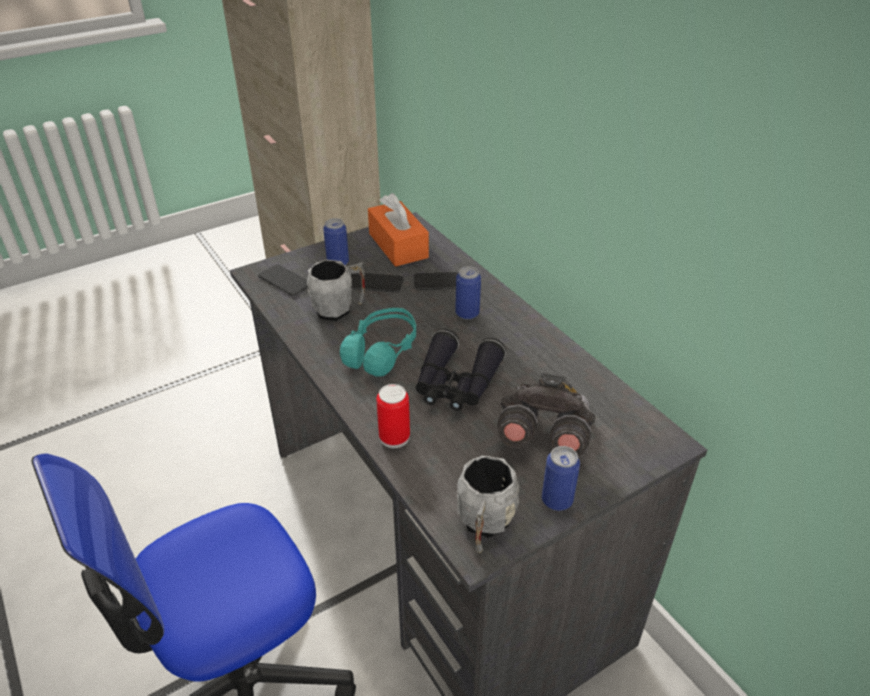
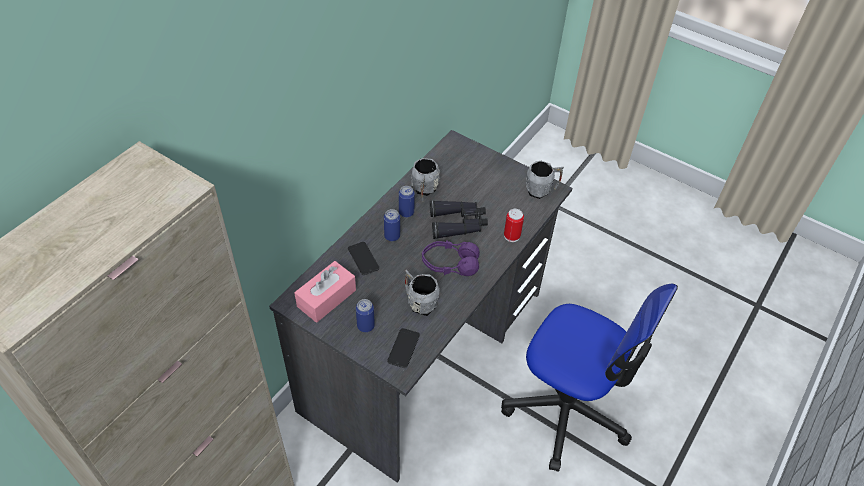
camera: 115 degrees left, 10 degrees up
(374, 283) = (382, 294): phone -> none
(382, 351) = (450, 264): turquoise headphones -> purple headphones
(398, 245) = (326, 298): orange tissue box -> pink tissue box
(543, 436) = (476, 182): grey binoculars -> none
(547, 367) = (424, 191): none -> grey mug
(557, 500) = (512, 170): can -> can (406, 212)

